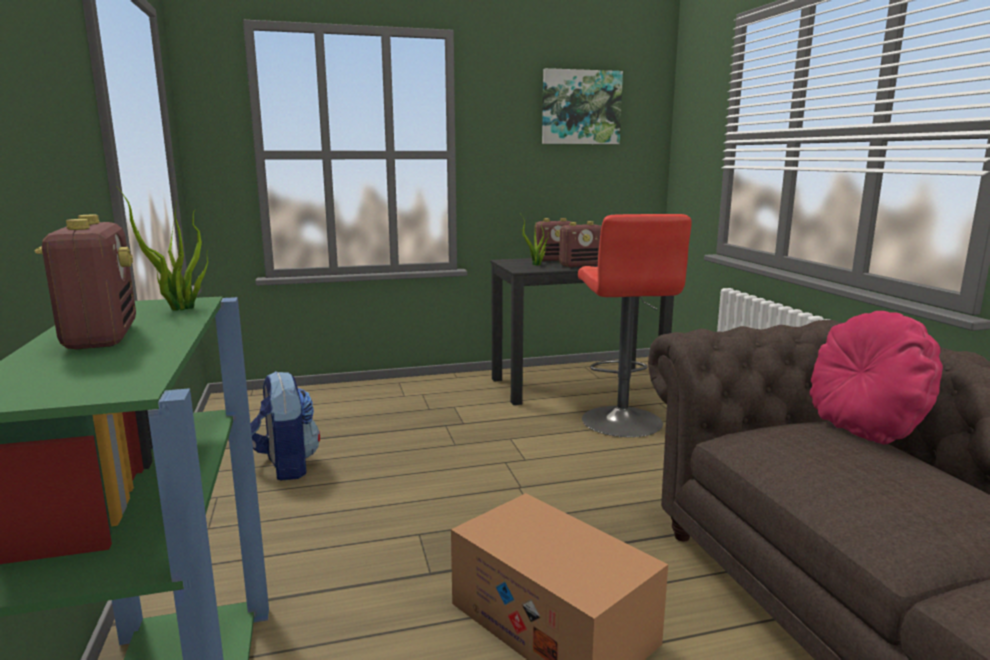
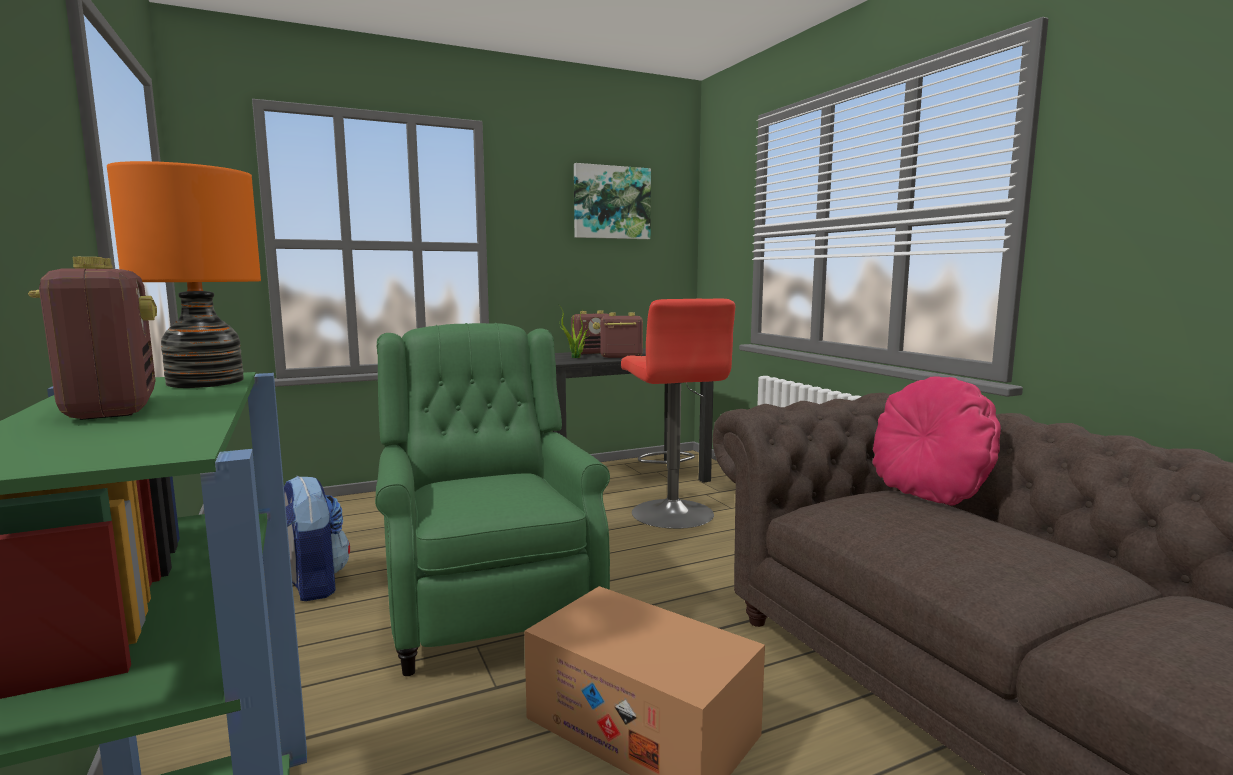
camera: 10 degrees left, 5 degrees down
(179, 309) = (205, 382): potted plant -> orange table lamp
(435, 497) = (488, 605): none -> green armchair
(580, 265) = (621, 357): radio -> radio turned 150 degrees counterclockwise

